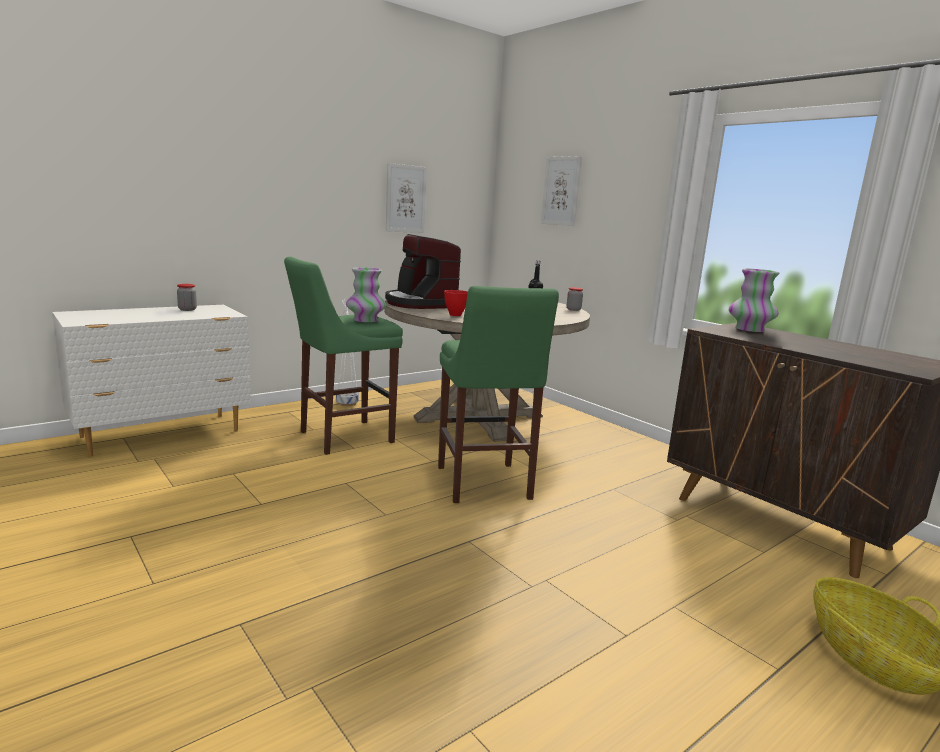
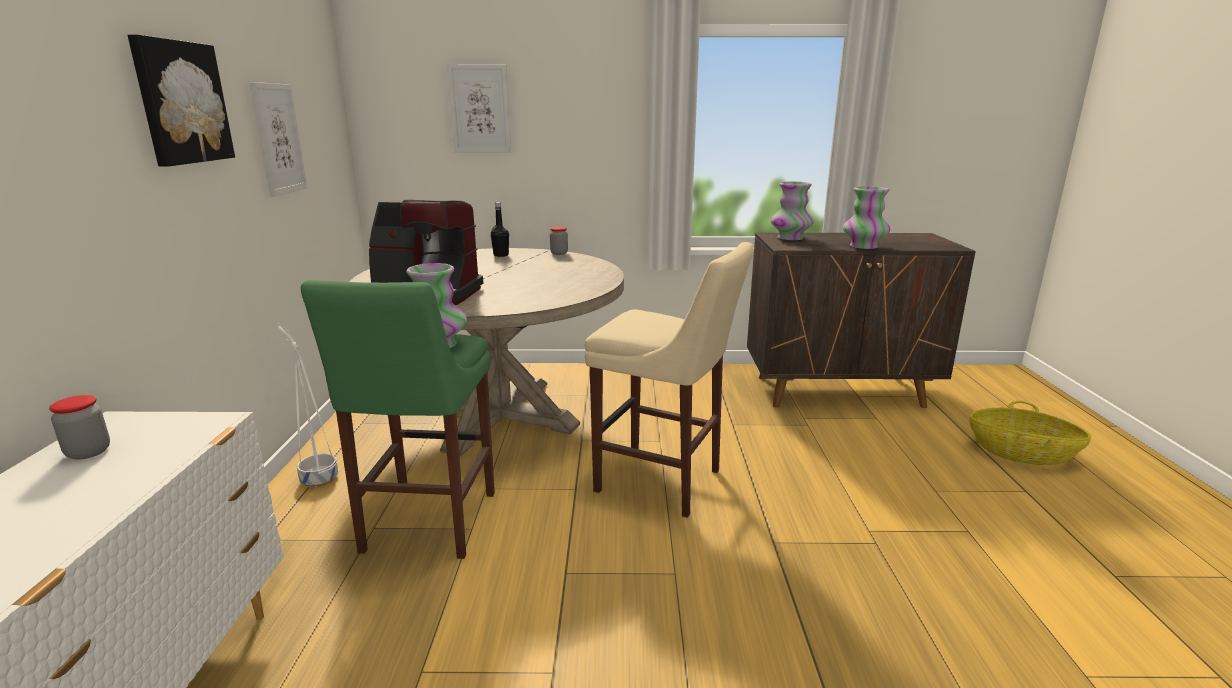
camera: 50 degrees left, 5 degrees up
(324, 169) = (180, 102): none -> picture
(454, 315) = (517, 299): red bowl -> none
(484, 485) = (664, 482): green stool -> beige stool
(796, 347) = (864, 246): none -> vase

